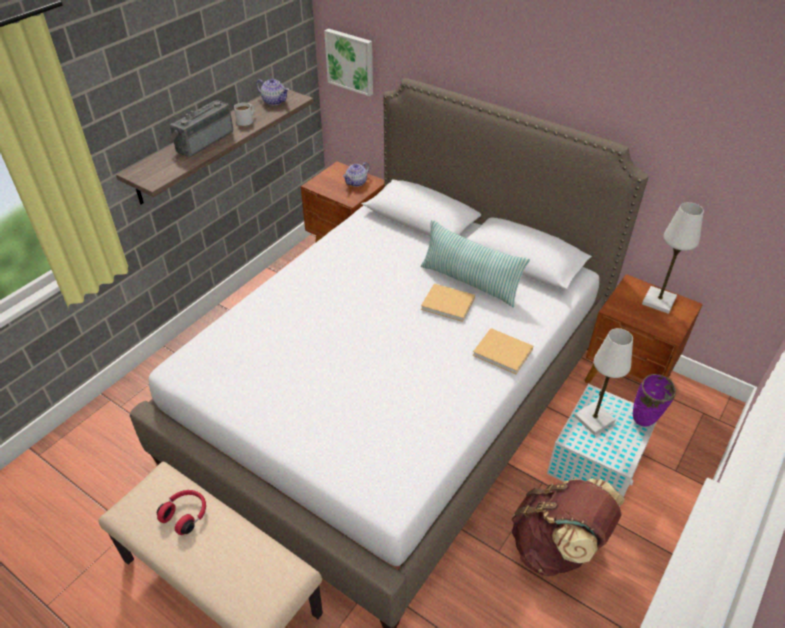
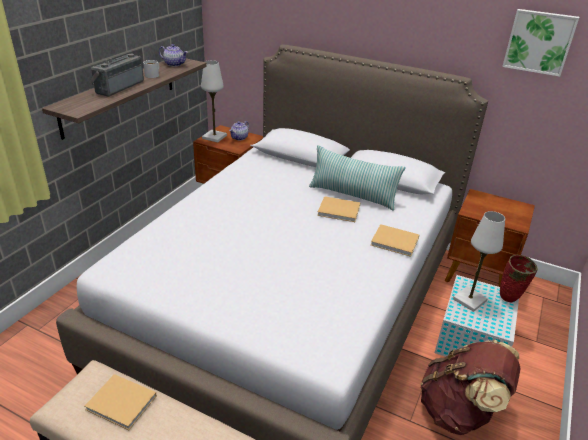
camera: 10 degrees left, 10 degrees down
(186, 515) = (123, 403): red headphones -> beige book
(351, 61) = (233, 38): picture -> picture (539, 42)
(643, 422) = (509, 299): purple vase -> red vase
(658, 301) = (501, 204): white table lamp -> white table lamp (214, 137)

